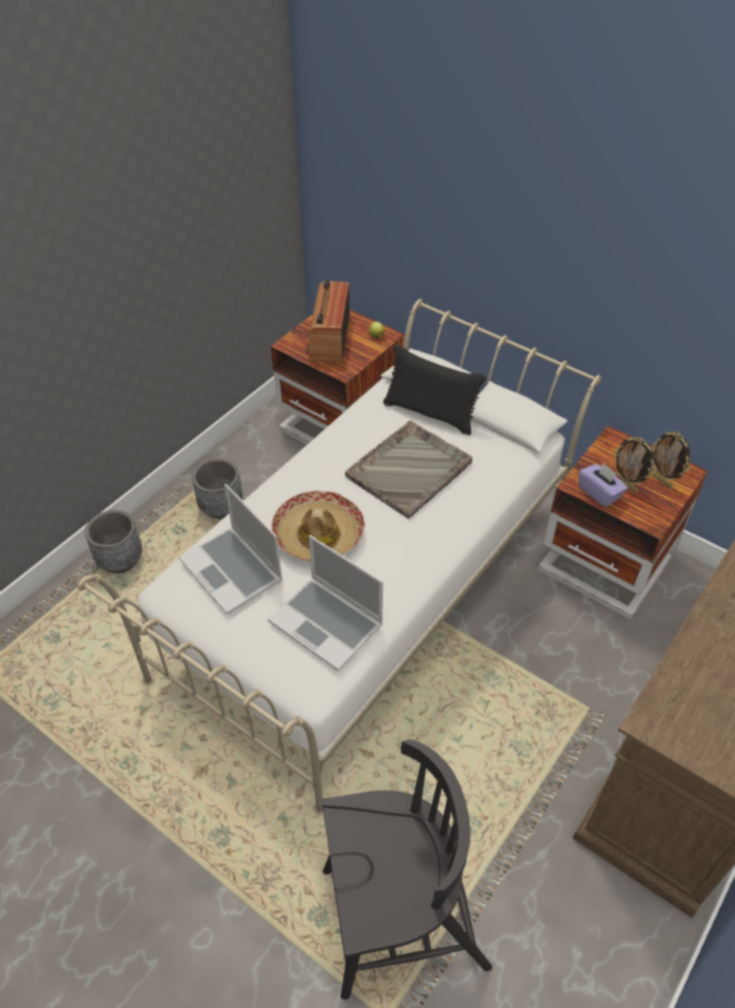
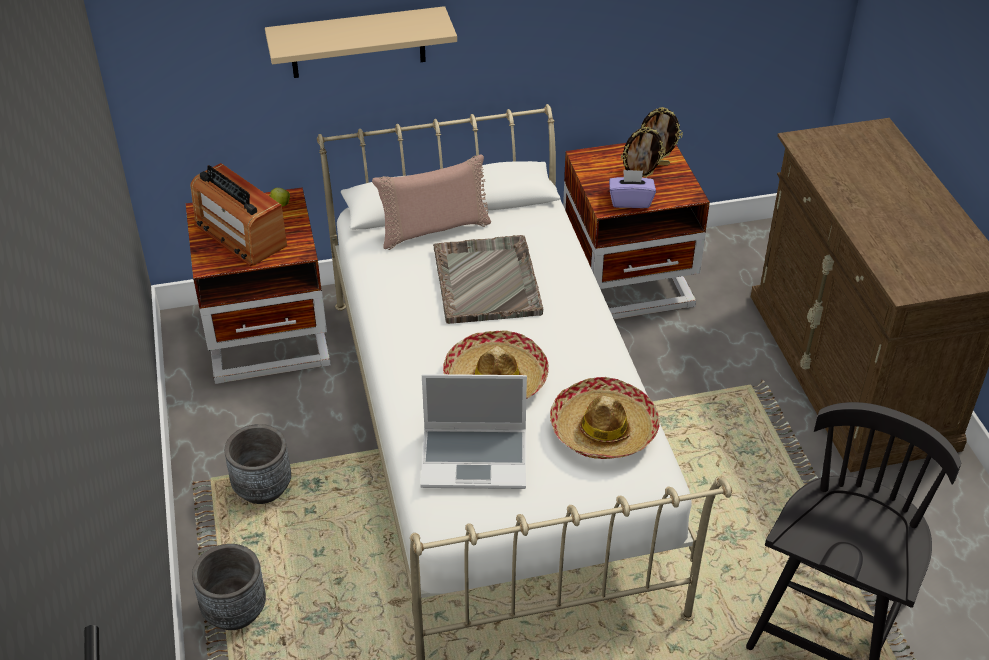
camera: 50 degrees left, 5 degrees down
(328, 624) = (603, 429): laptop -> hat
(430, 413) = (434, 230): black pillow -> beige pillow
(465, 239) = (357, 43): none -> beige shelf

